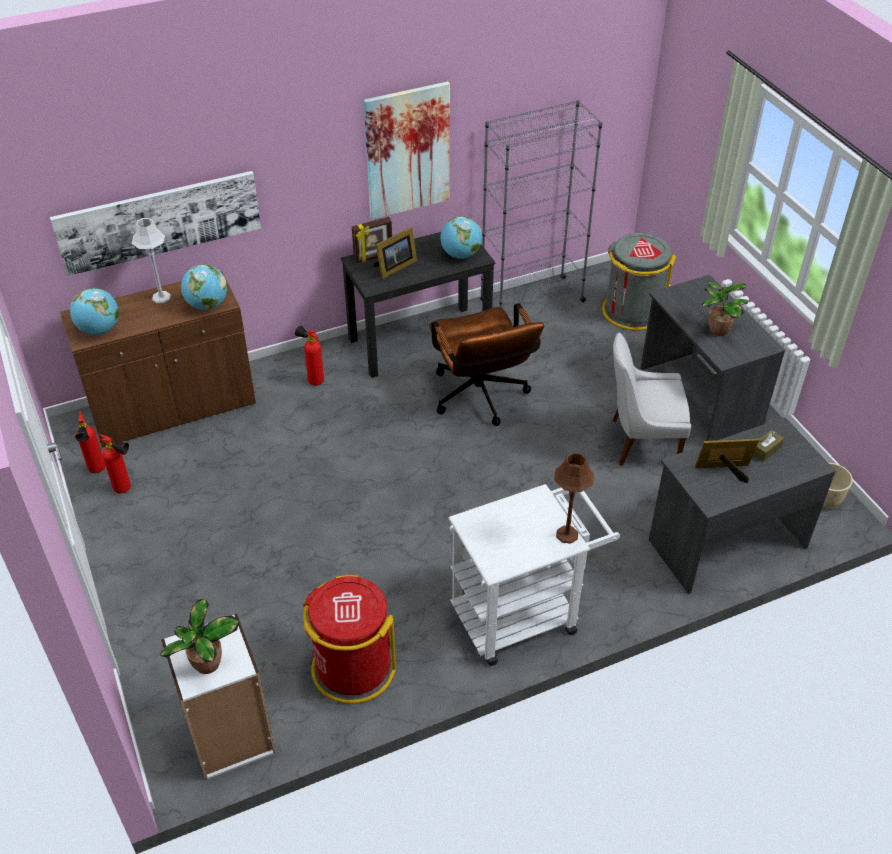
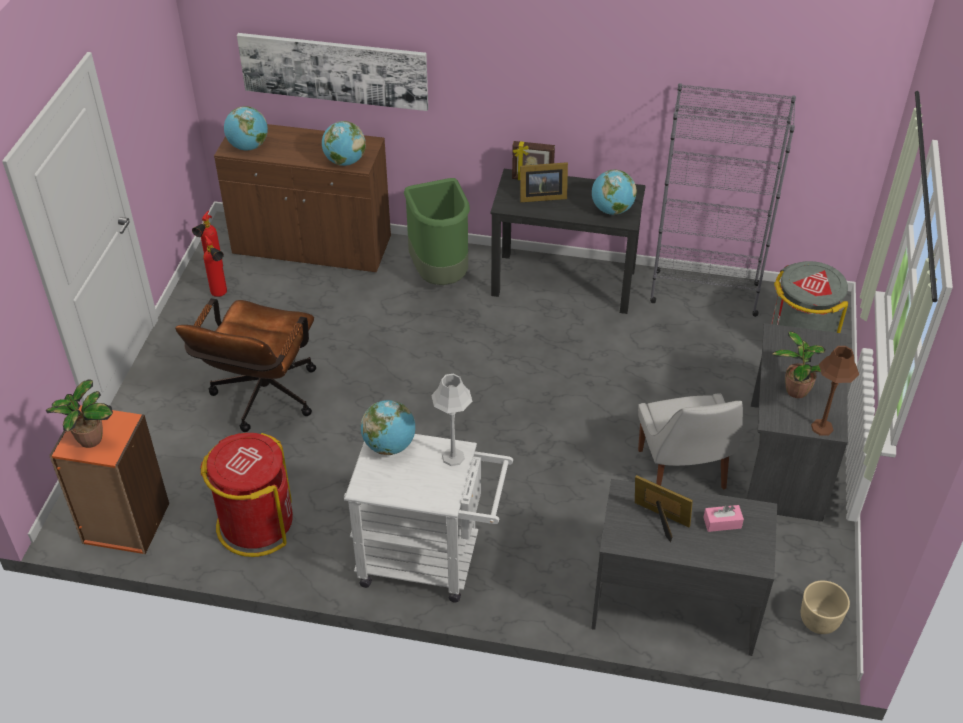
camera: 35 degrees right, 0 degrees up
(161, 297) = (317, 140): grey table lamp -> grey table lamp (453, 457)
(231, 738) = (125, 524): white bookcase -> orange bookcase
(313, 380) = (440, 275): fire extinguisher -> green trash can
(407, 151) = (590, 86): picture -> none
(481, 399) = (569, 360): brown office chair -> brown office chair (261, 400)
(482, 522) = (389, 446): none -> globe
(567, 534) = (448, 493): brown table lamp -> brown table lamp (822, 427)
(641, 442) = (682, 472): white chair -> white chair turned 135 degrees counterclockwise
(765, 450) = (722, 523): brown tissue box -> pink tissue box

